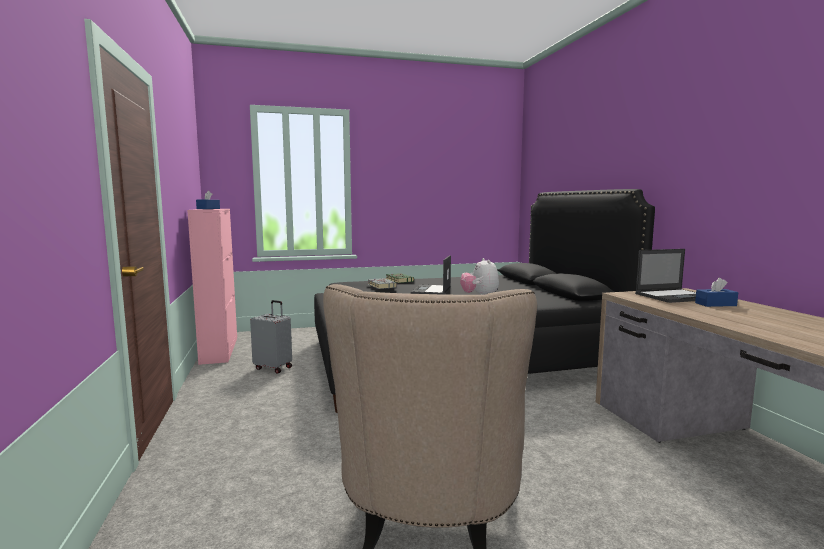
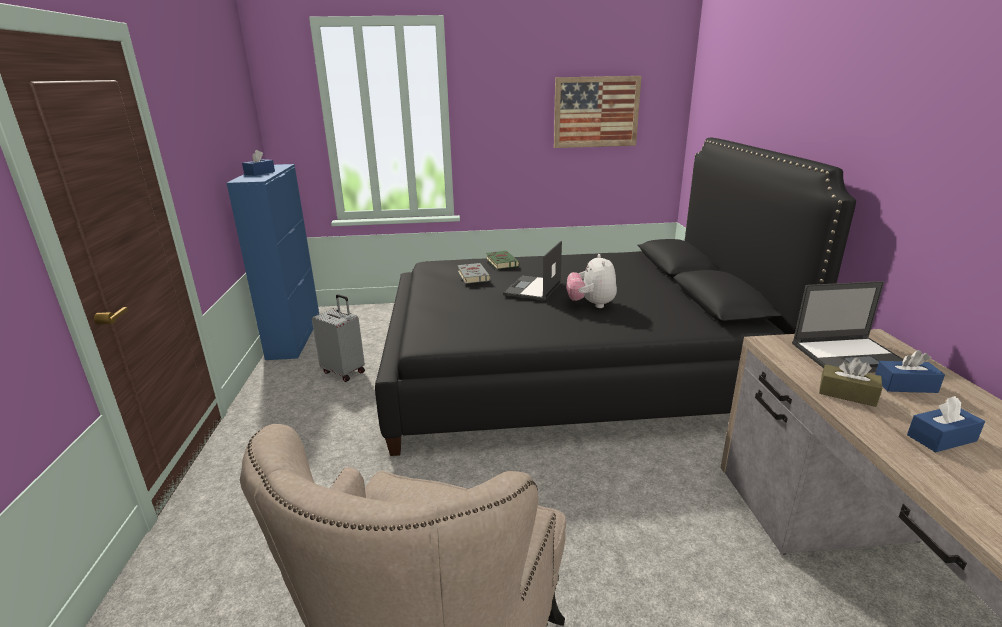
camera: 10 degrees right, 15 degrees up
(219, 350) = (295, 336): pink cabinet -> blue cabinet
(457, 180) = (596, 112): none -> picture
(683, 308) = (847, 394): none -> brown tissue box
(749, 319) = (941, 438): none -> blue tissue box

